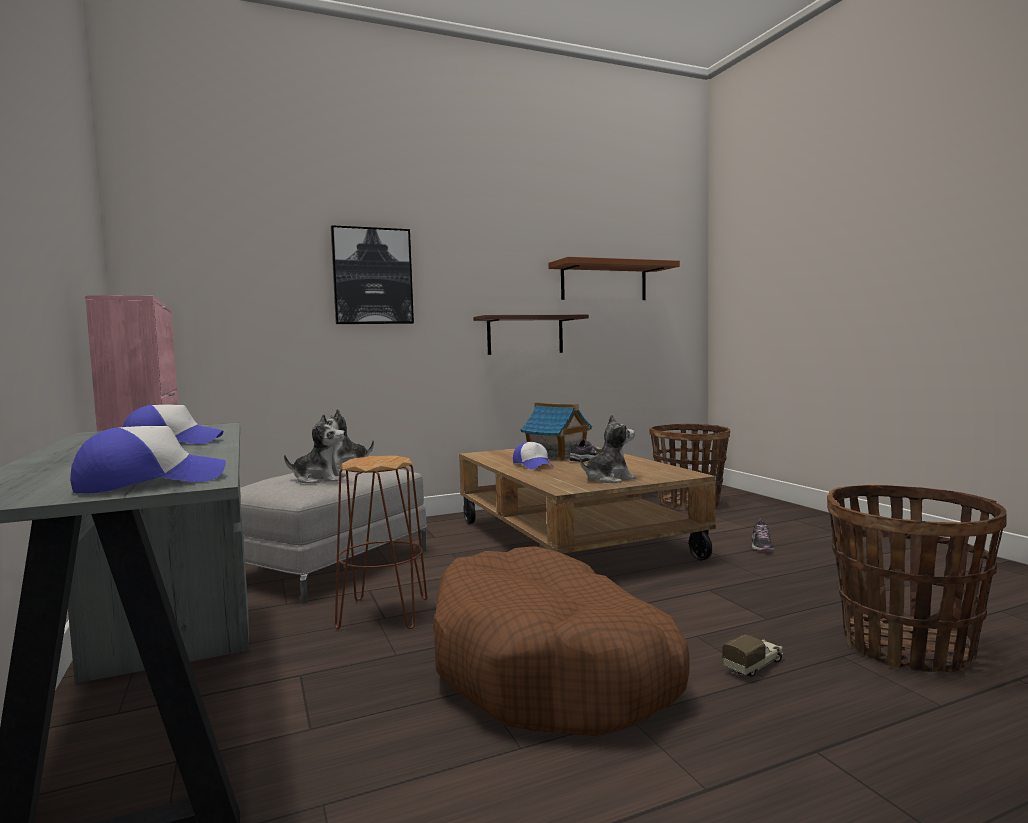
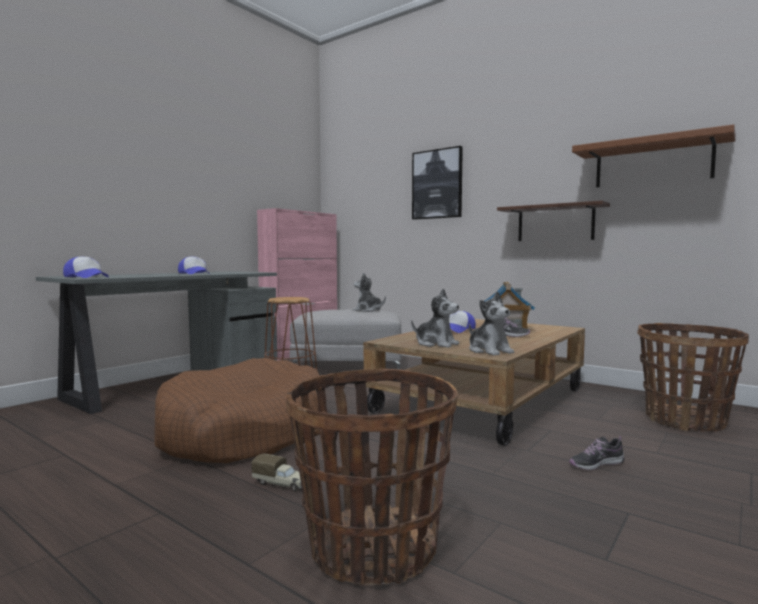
camera: 60 degrees right, 0 degrees up
(319, 479) = (329, 312): plush toy -> plush toy (489, 351)

